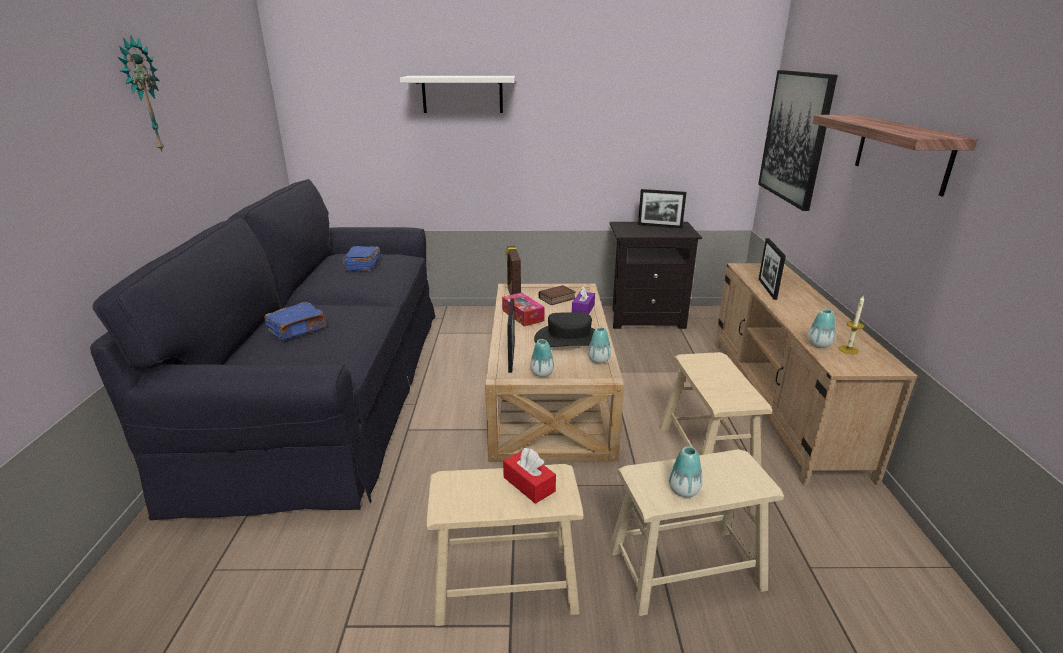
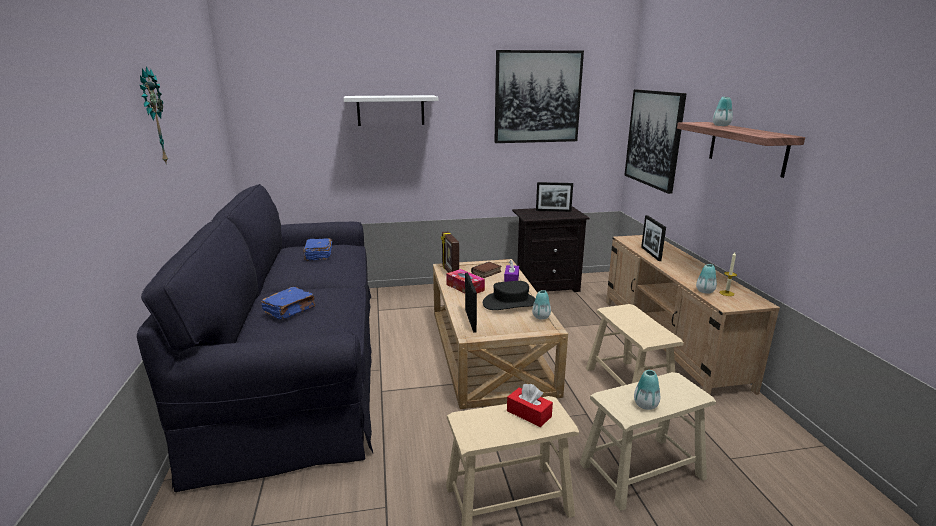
camera: 10 degrees left, 5 degrees down
(542, 373) = (501, 330): vase -> vase (721, 125)
(647, 79) = (537, 97): none -> picture

